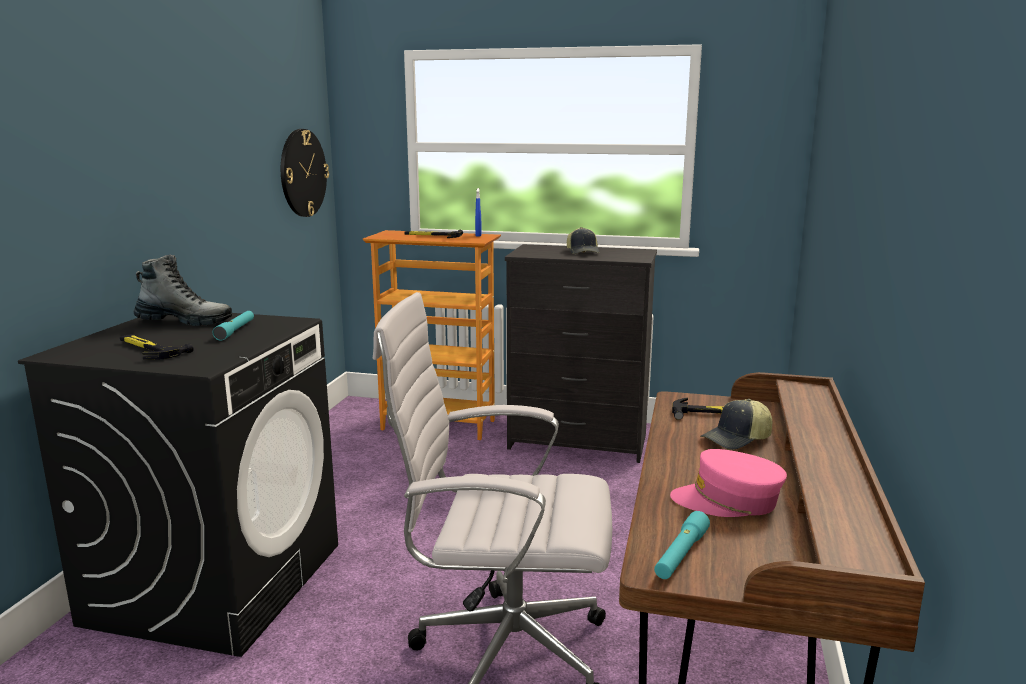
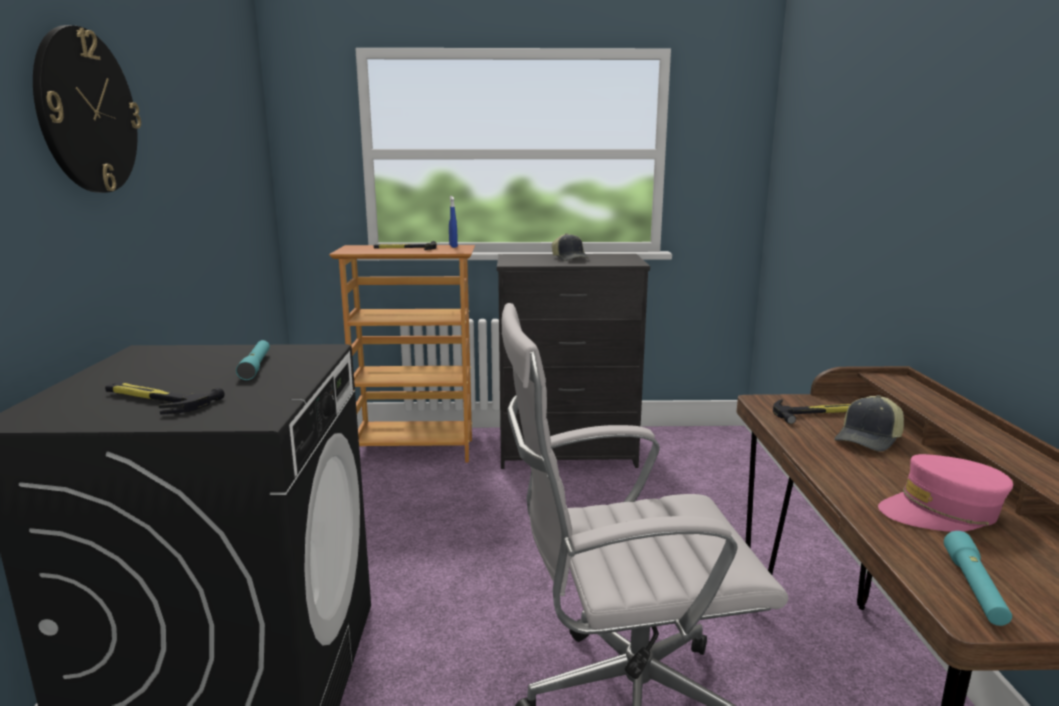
camera: 15 degrees left, 0 degrees up
(185, 322) = (176, 360): boot -> none
(303, 173) = (249, 183): wall clock -> wall clock (87, 112)

